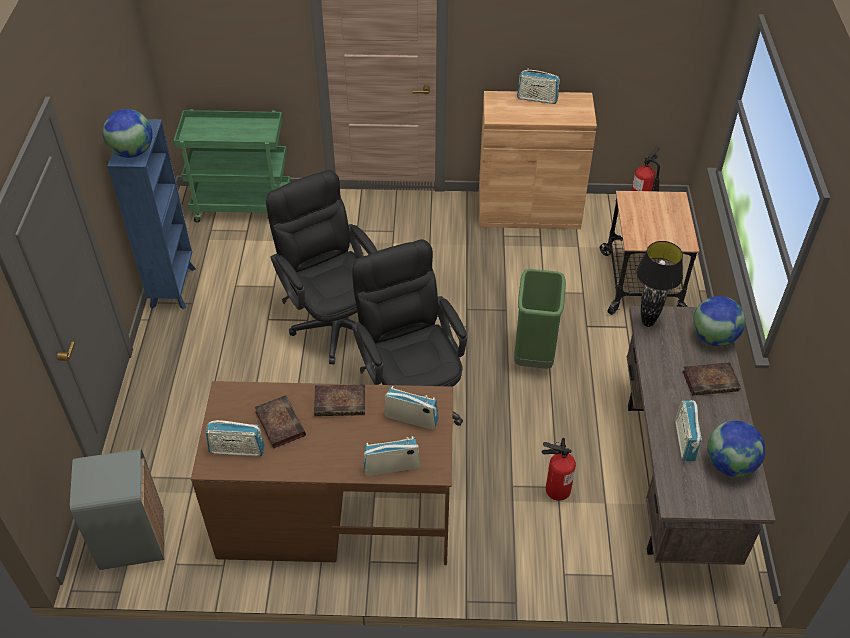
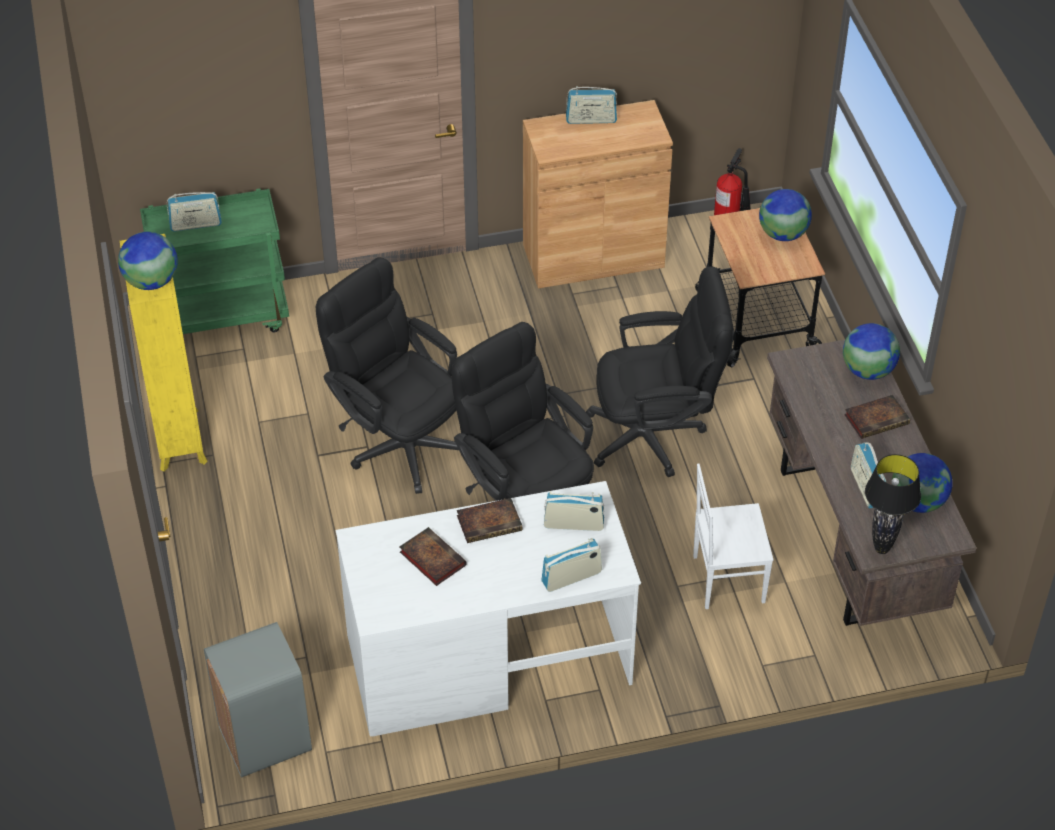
camera: 15 degrees left, 0 degrees up
(174, 286) = (179, 438): blue bookcase -> yellow bookcase
(237, 450) = (397, 596): radio -> radio (195, 224)
(335, 513) = (487, 658): brown desk -> white desk
(534, 356) = (656, 435): green trash can -> black office chair
(556, 488) = (727, 578): fire extinguisher -> white chair
(647, 322) = (792, 368): black table lamp -> black table lamp (881, 548)
(672, 214) = (783, 234): none -> globe

